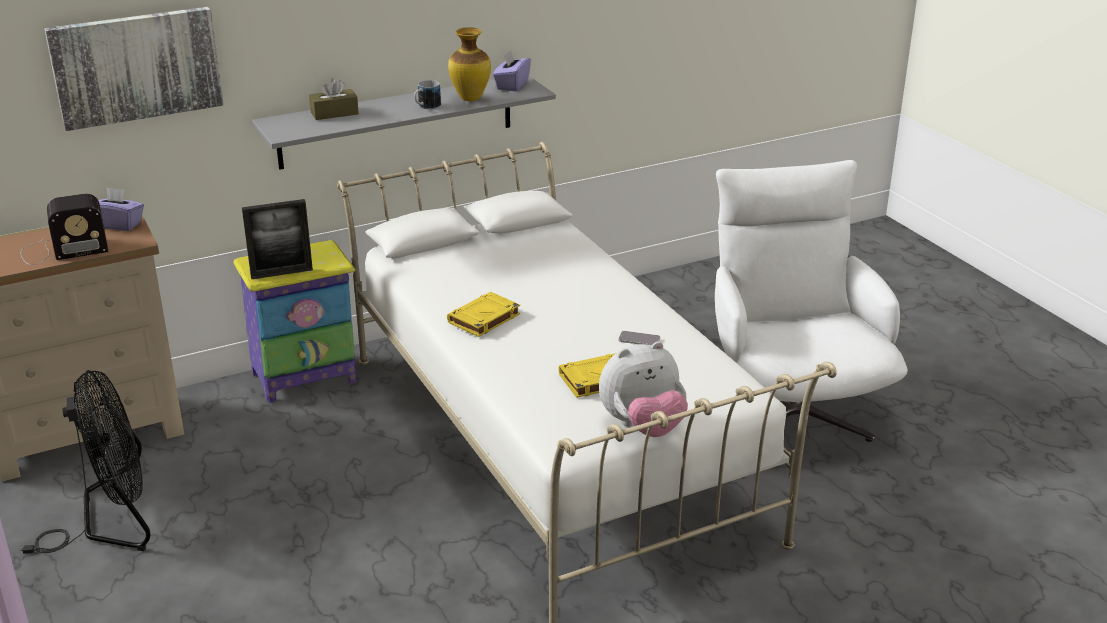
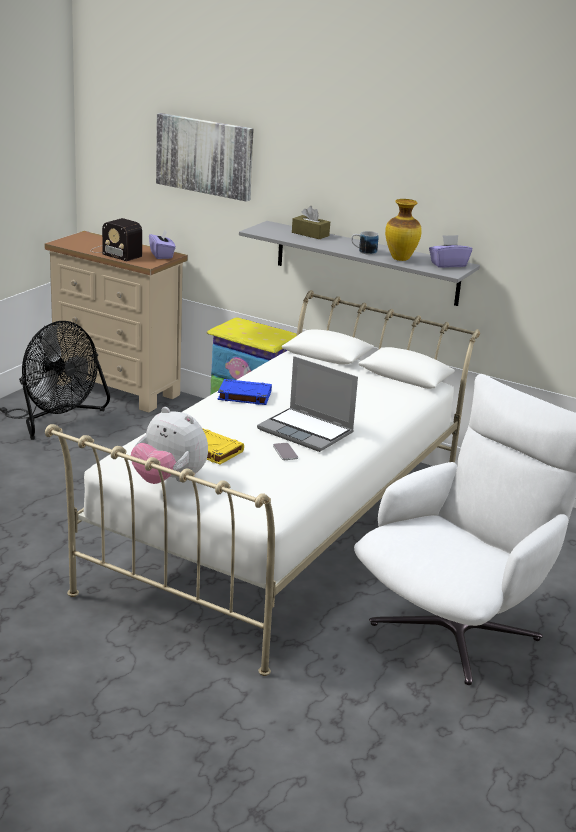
camera: 55 degrees right, 5 degrees down
(281, 273) = (234, 332): picture frame -> none
(483, 319) = (244, 396): yellow book -> blue book
(603, 312) = (307, 431): none -> laptop

